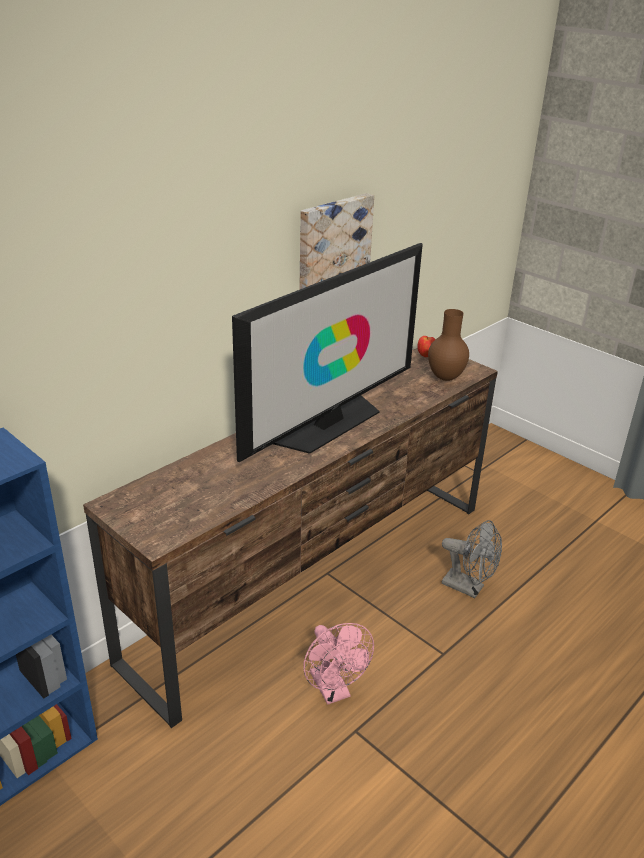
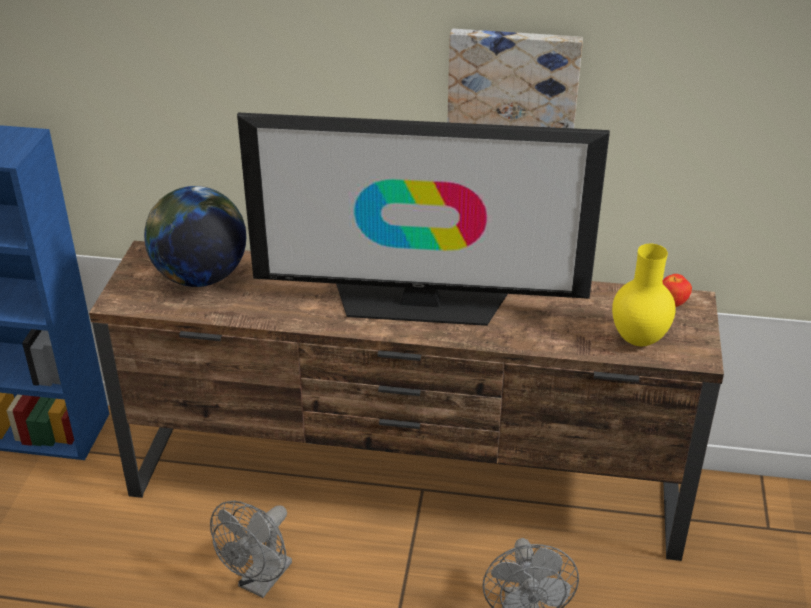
camera: 55 degrees right, 5 degrees up
(182, 492) = (201, 278): none -> globe
(333, 691) = (260, 582): pink fan -> grey fan
(446, 377) = (640, 340): brown vase -> yellow vase

